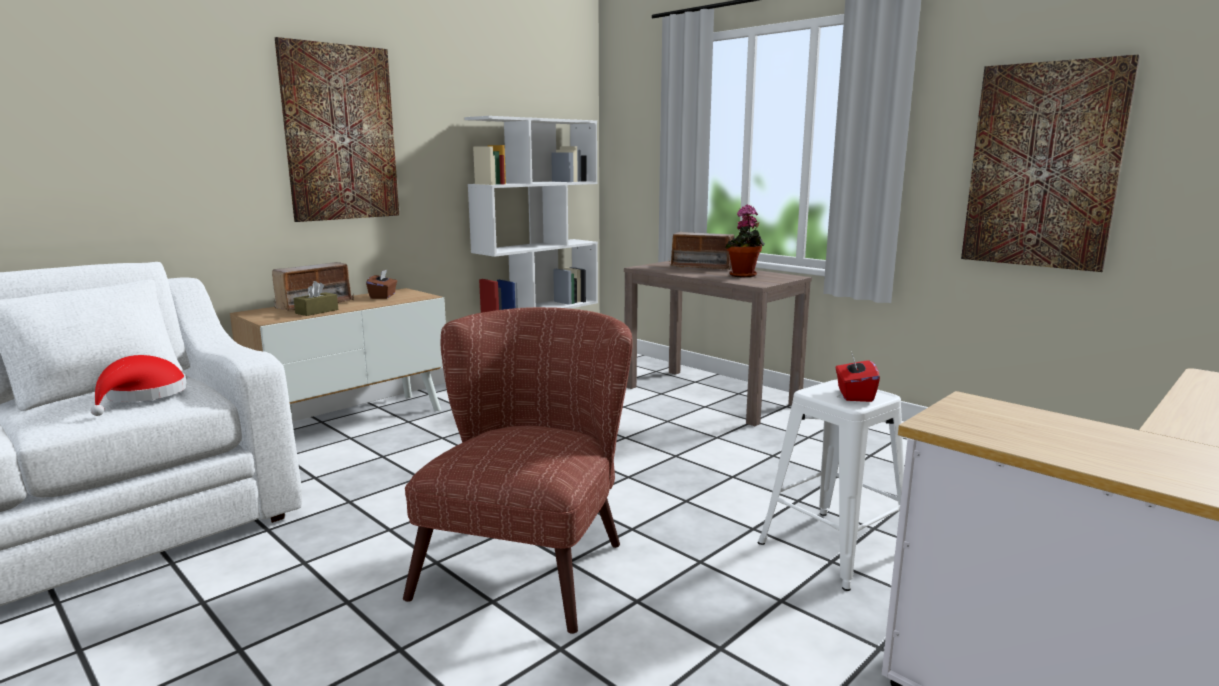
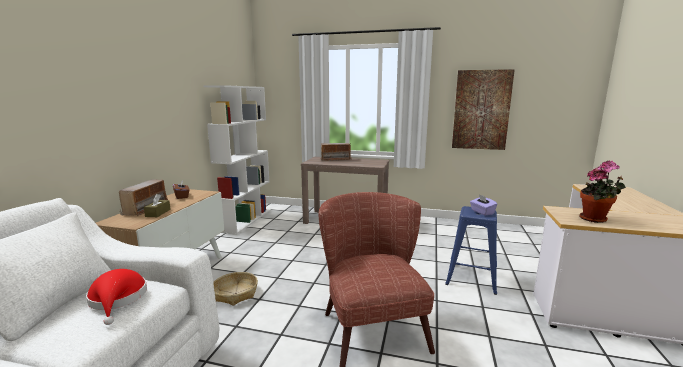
camera: 30 degrees left, 0 degrees up
(340, 133) = (143, 97): picture -> none
(398, 462) = (235, 294): none -> basket
(744, 276) = (363, 162): potted plant -> potted plant (595, 219)
(833, 546) = (471, 277): white stool -> blue stool
(854, 395) = (482, 212): red tissue box -> purple tissue box

